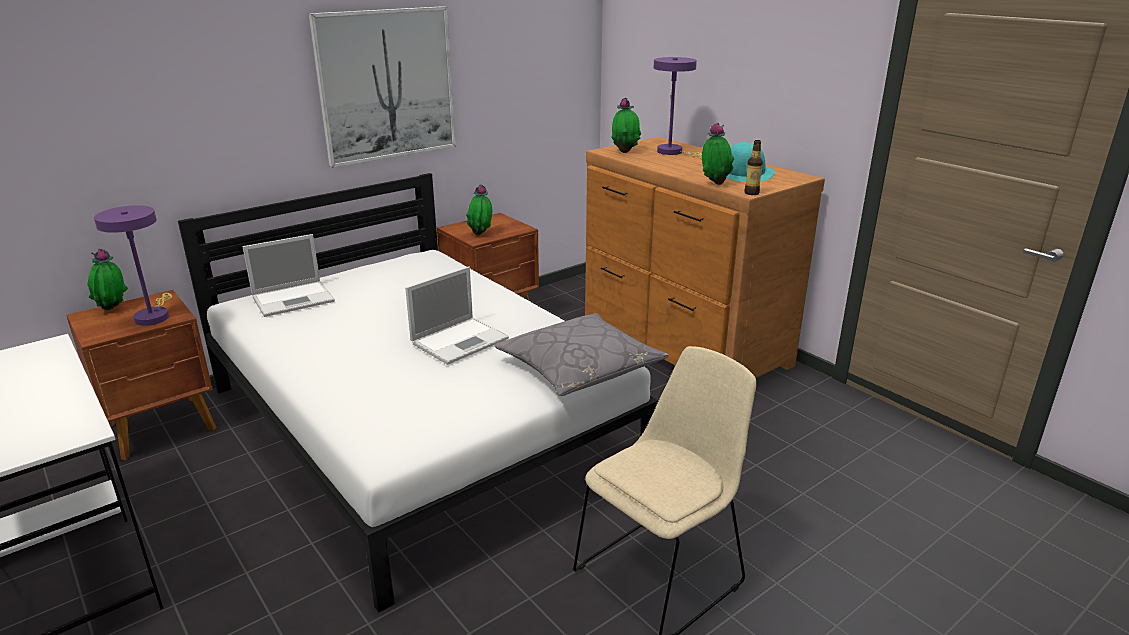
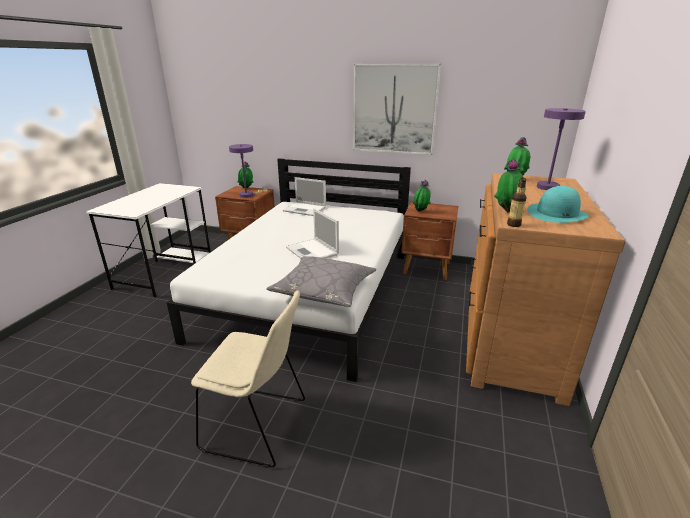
camera: 55 degrees right, 0 degrees up
(461, 340) = (312, 251): laptop -> laptop turned 45 degrees clockwise

